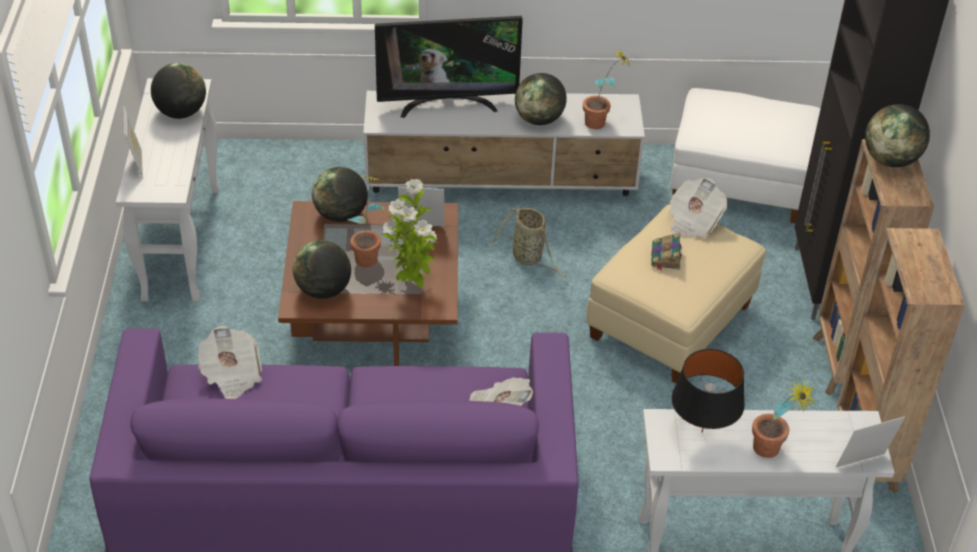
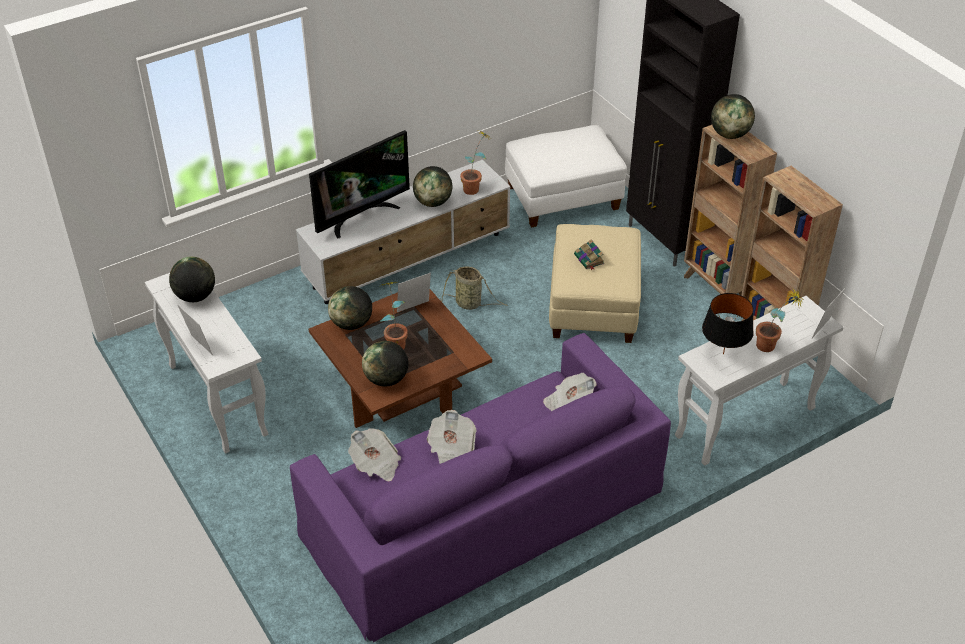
camera: 30 degrees left, 0 degrees up
(412, 283) = (442, 348): potted plant -> none
(693, 221) = (586, 229): newspaper -> newspaper (451, 449)

